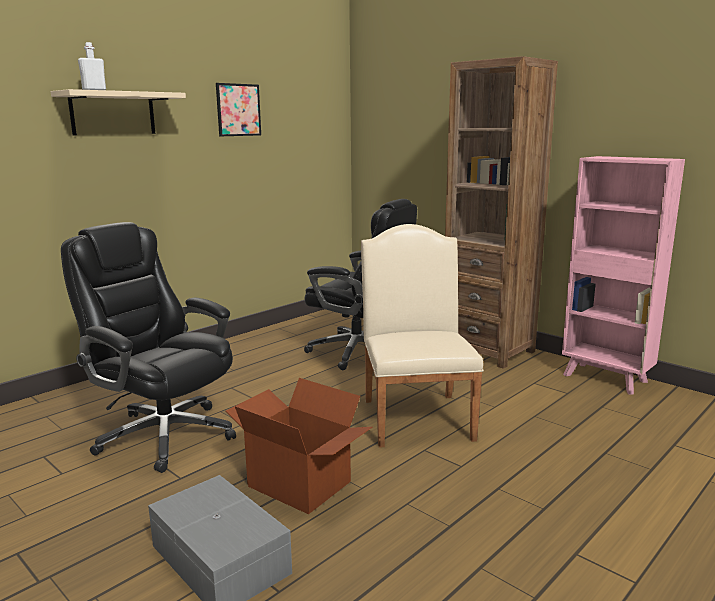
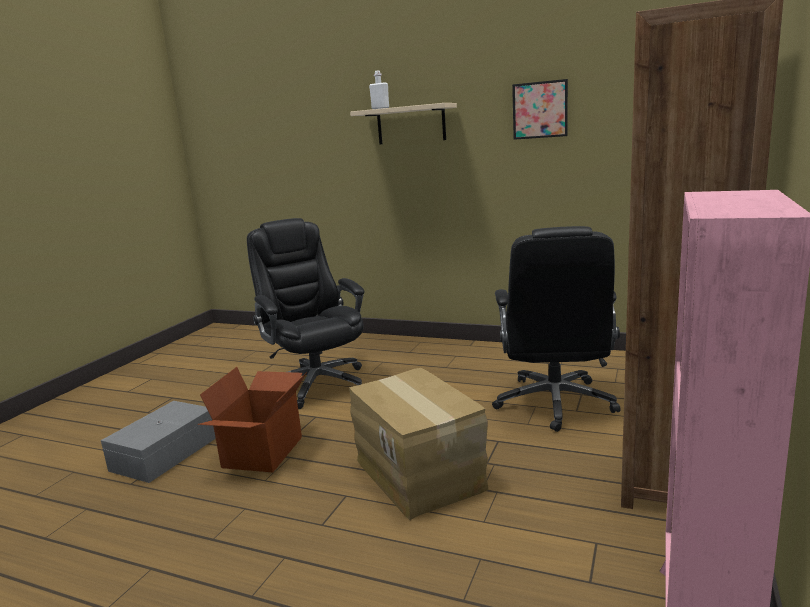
camera: 70 degrees right, 0 degrees up
(164, 434) = (316, 383): black office chair -> black office chair turned 45 degrees counterclockwise
(416, 415) = (420, 473): beige chair -> cardboard box

